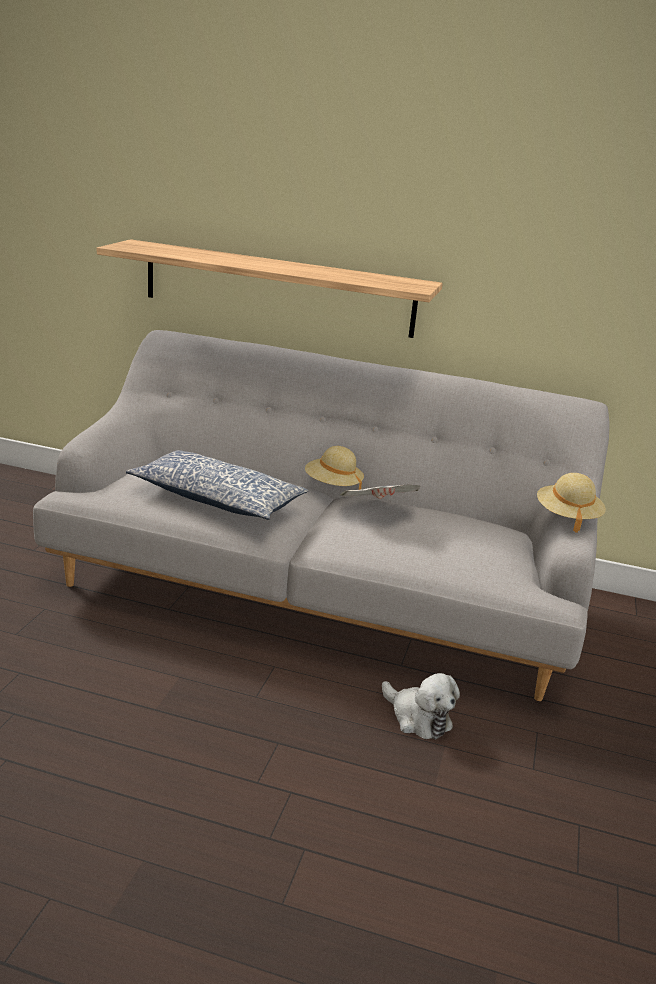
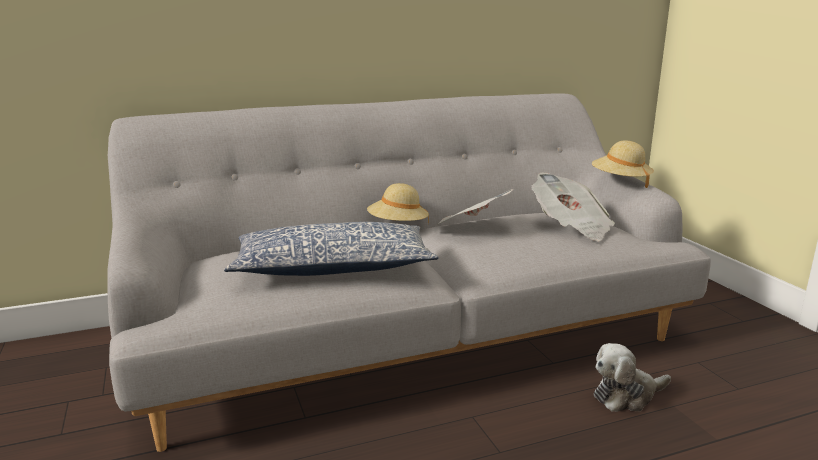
camera: 35 degrees left, 5 degrees down
(278, 288) = (257, 45): shelf -> none
(418, 718) = (626, 396): plush toy -> plush toy turned 150 degrees clockwise
(468, 543) = (571, 227): none -> newspaper

